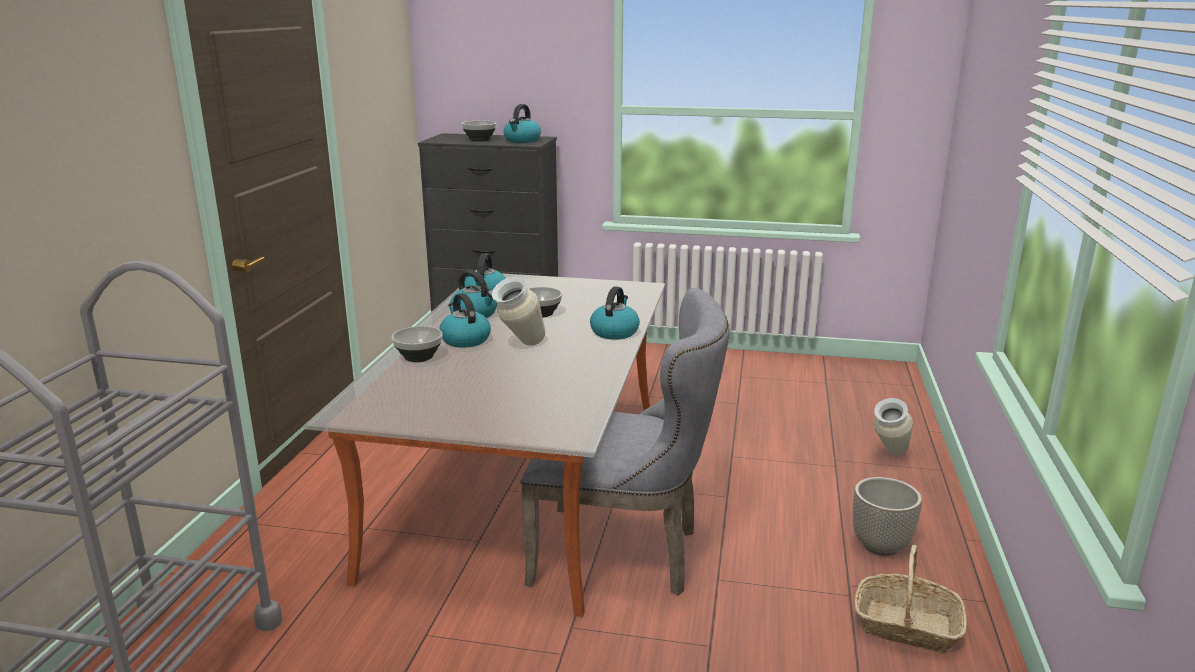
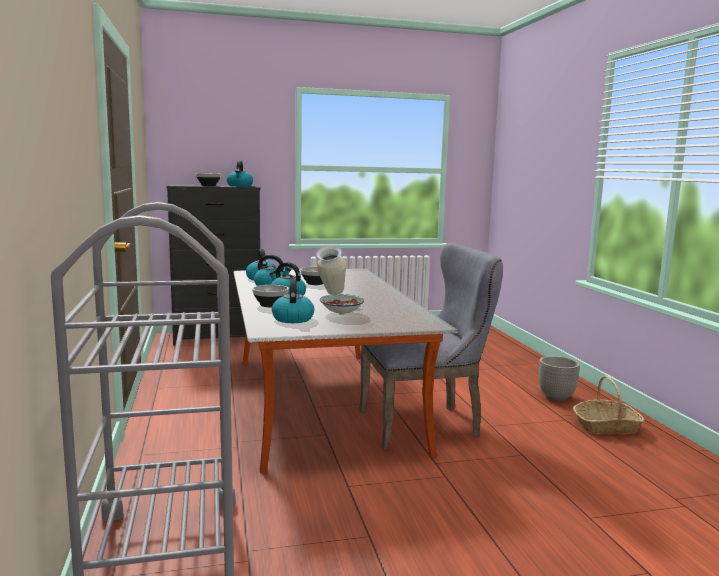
camera: 25 degrees left, 10 degrees down
(481, 391) = (342, 314): none -> bowl
(614, 332) = (376, 287): kettle -> kettle (292, 319)
(888, 457) = (516, 361): vase -> none

